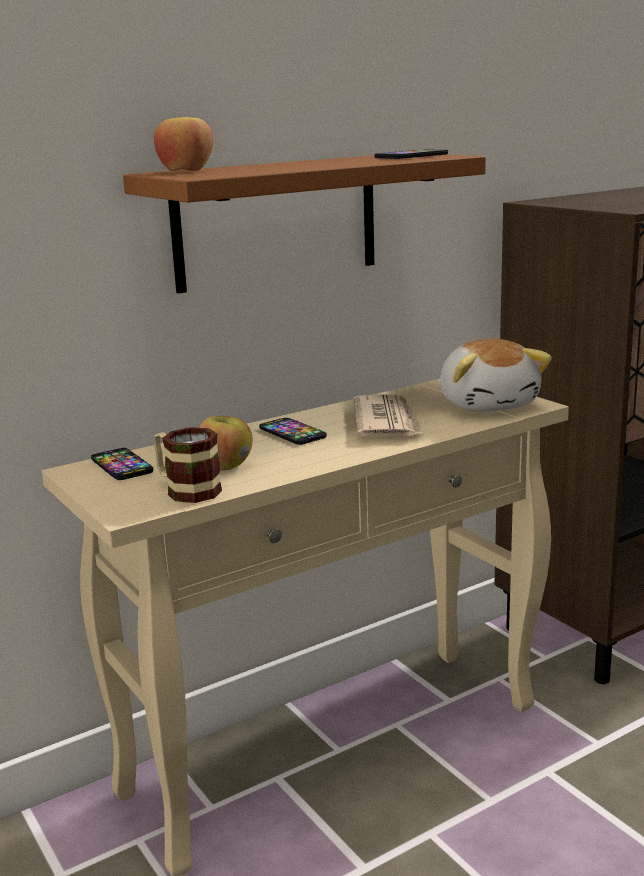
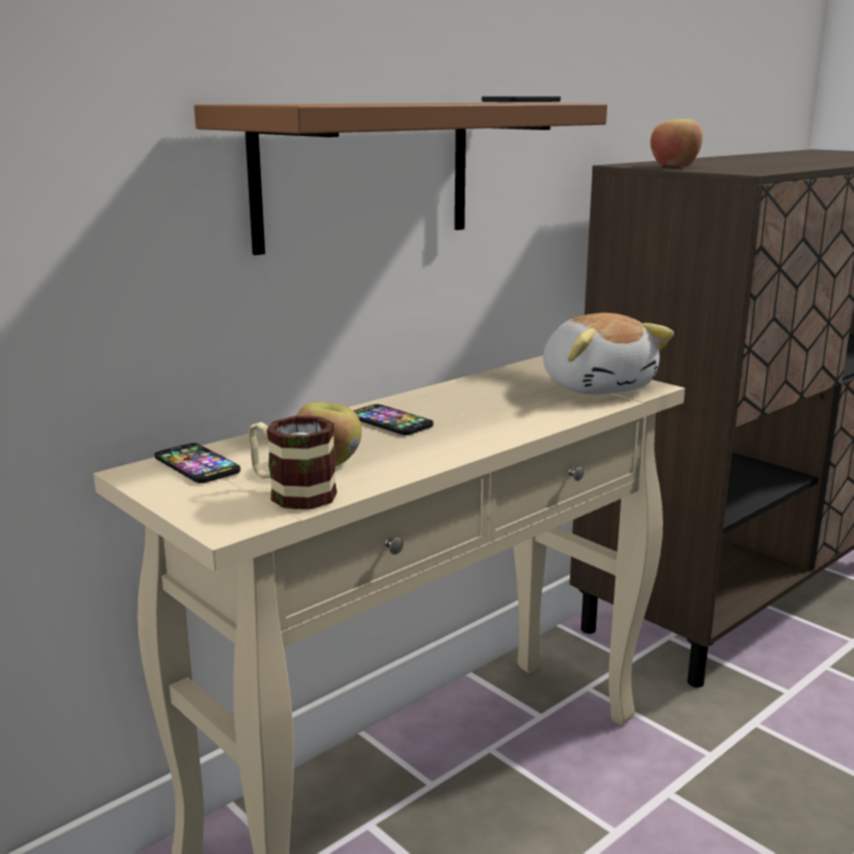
camera: 10 degrees left, 0 degrees up
(186, 171) = (274, 103): apple -> apple (674, 166)
(387, 422) = (494, 407): newspaper -> none

